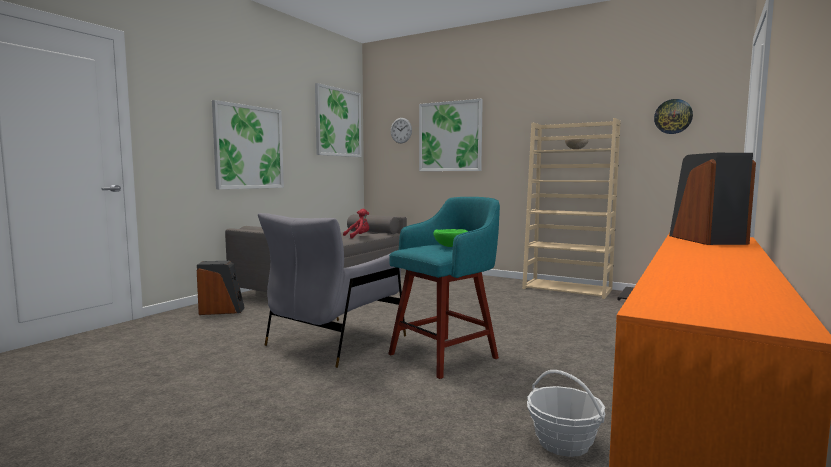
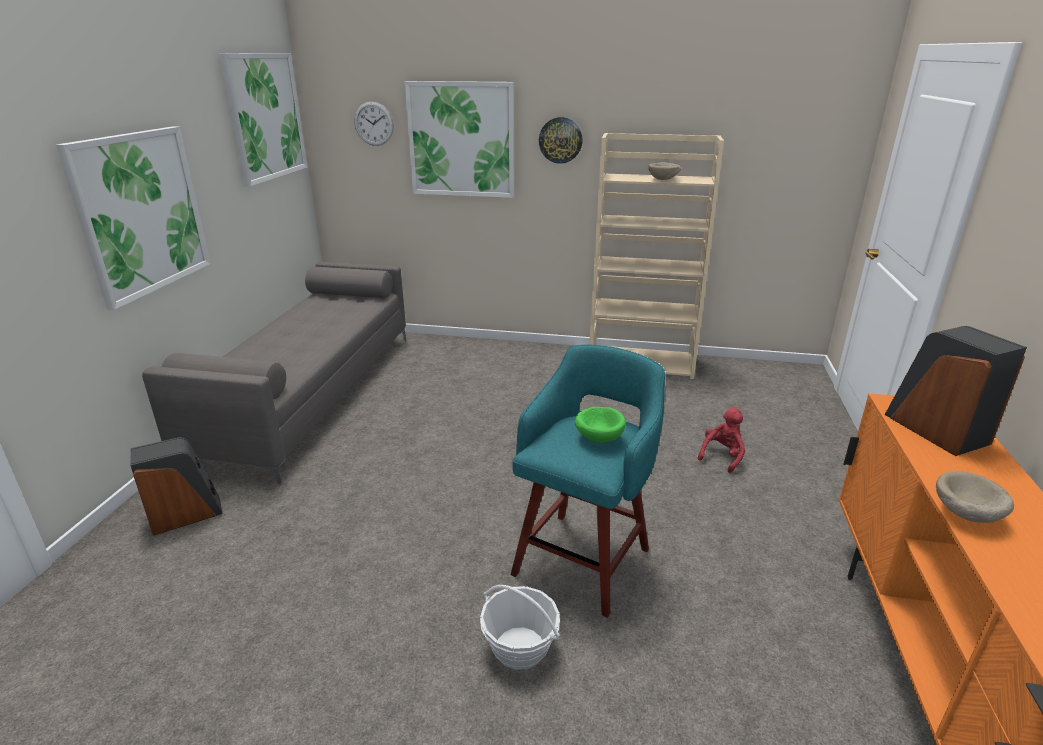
camera: 20 degrees left, 20 degrees up
(335, 341) = (420, 560): grey armchair -> none
(358, 236) = (344, 319): red plush toy -> red plush toy (722, 456)
(563, 442) = (808, 712): basket -> basket (520, 647)
(673, 116) = (789, 134): wall clock -> wall clock (560, 140)
(675, 253) = (965, 514): none -> beige bowl

